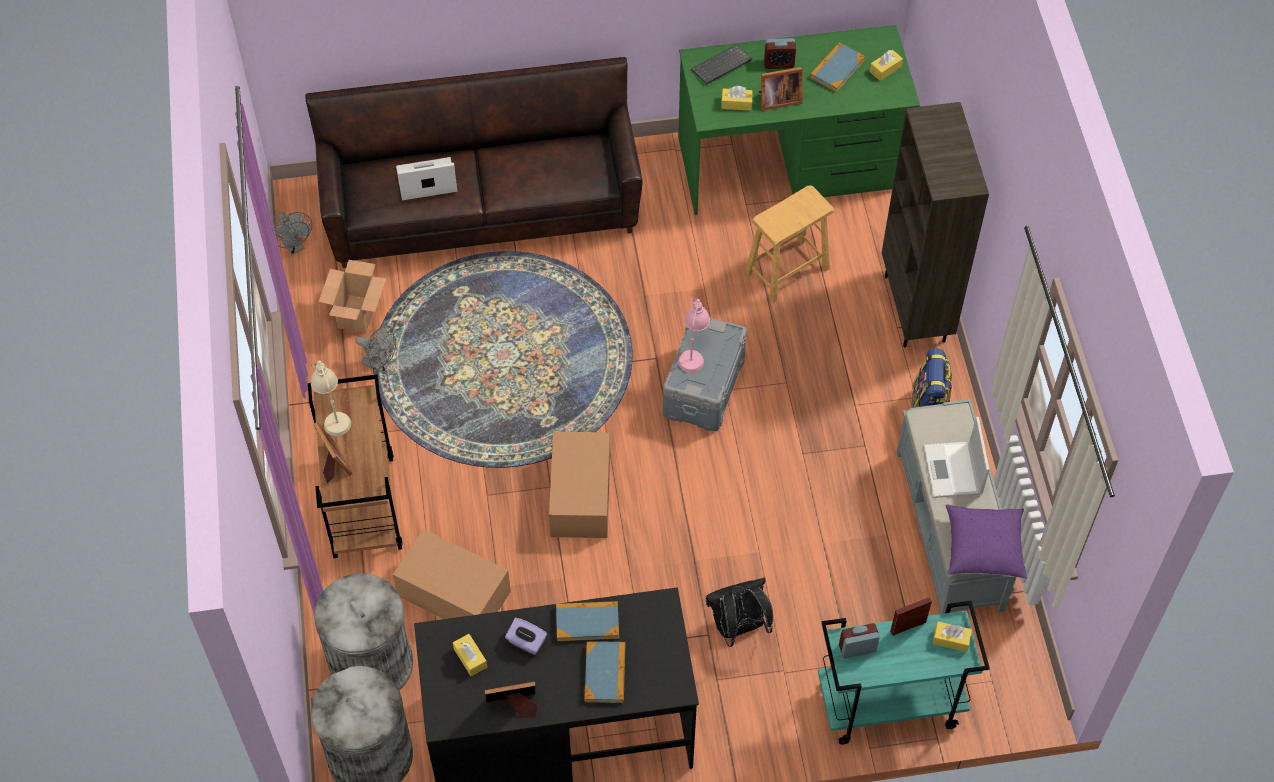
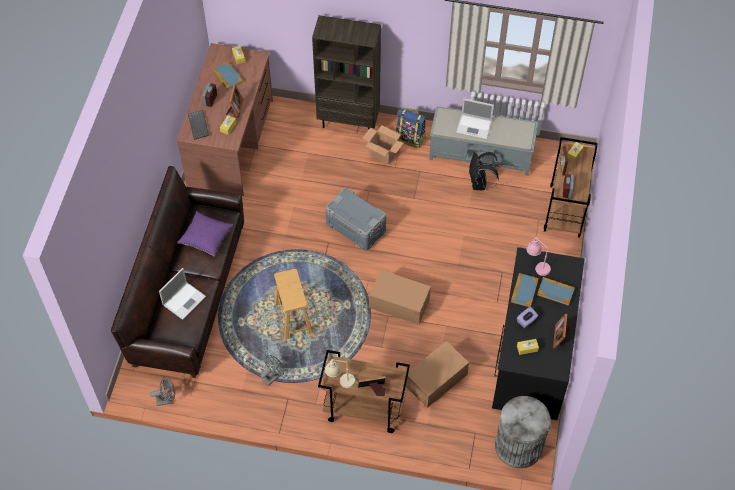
camera: 70 degrees left, 0 degrees up
(357, 313) = (231, 379): cardboard box -> cardboard box (382, 154)
(372, 664) = (464, 431): grey trash can -> none
(425, 180) = (184, 300): laptop -> laptop turned 150 degrees counterclockwise
(693, 352) = (349, 215): pink table lamp -> pink table lamp (536, 266)
(738, 628) = (502, 258): black backpack -> black backpack (480, 183)
(787, 270) = (299, 167): brown stool -> brown stool (293, 318)
(790, 164) = (231, 142): green desk -> brown desk
(888, 705) = (565, 211): turquoise cart -> brown cart
(983, 549) = (521, 130): purple pillow -> purple pillow (206, 238)

